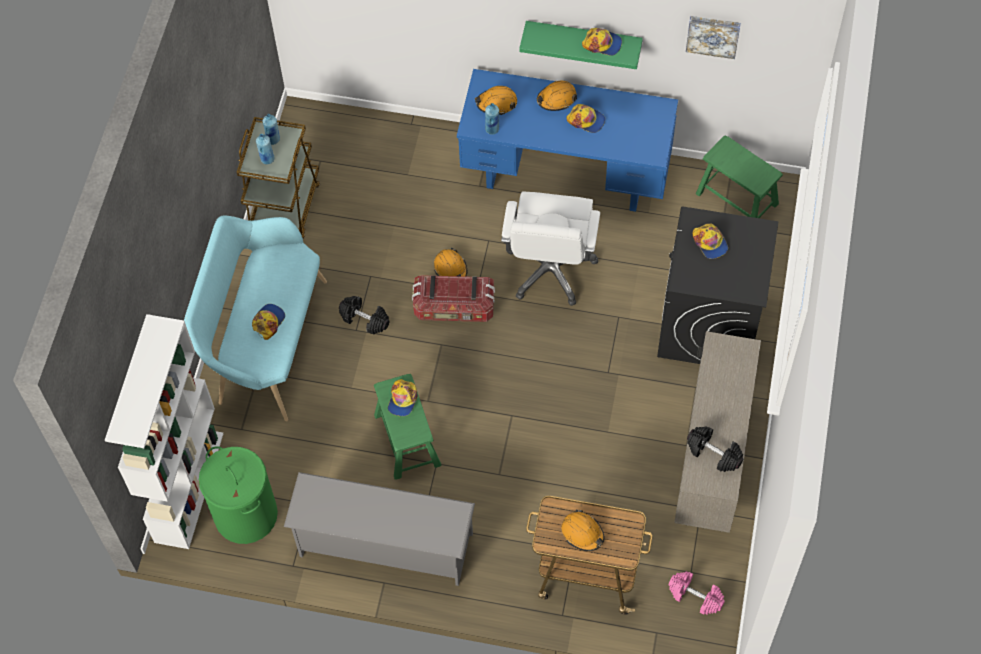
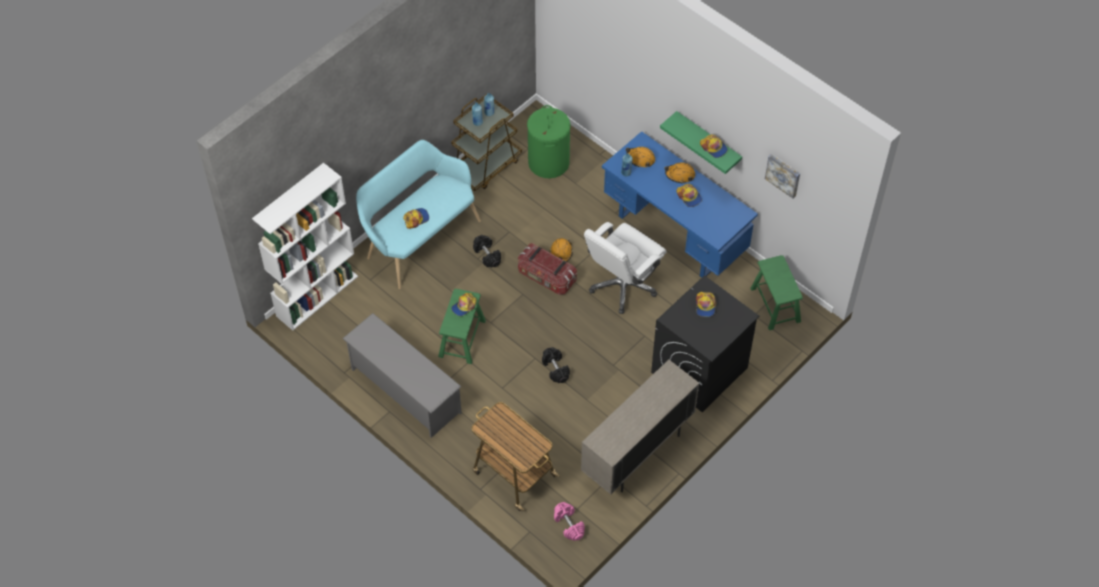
camera: 30 degrees right, 5 degrees down
(245, 514) = (338, 329): green laundry basket -> green laundry basket (548, 162)
(582, 533) = (507, 435): orange hard hat -> none
(713, 453) = (618, 432): black dumbbell -> black dumbbell (555, 369)

